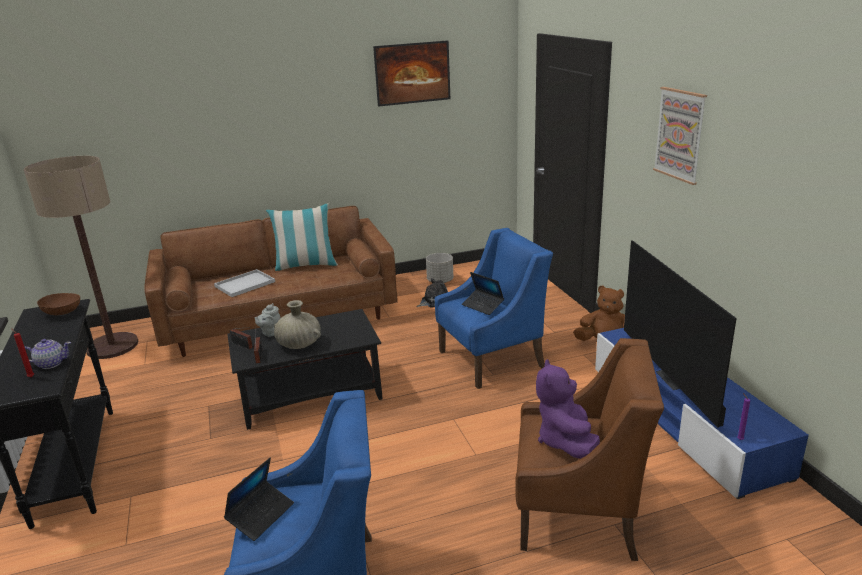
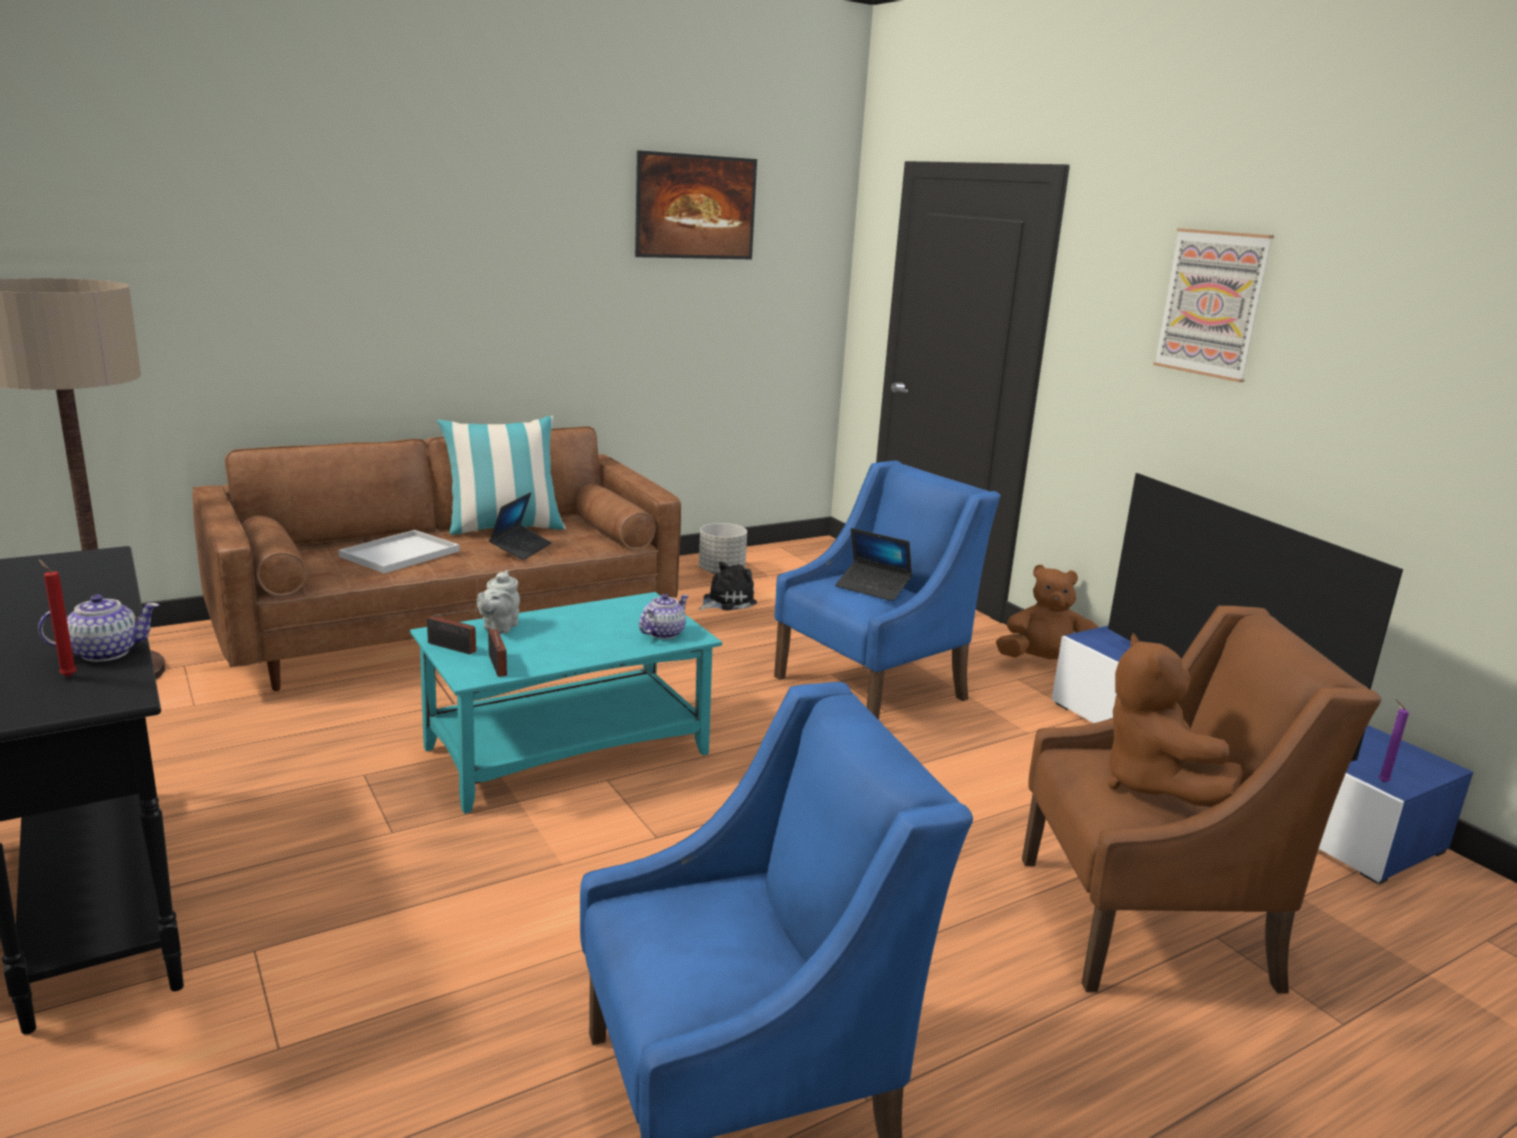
camera: 15 degrees left, 5 degrees down
(63, 312) = (82, 567): brown bowl -> none
(261, 515) = (666, 938): laptop -> laptop (521, 549)
(299, 344) = (568, 646): beige vase -> none
(311, 394) = (569, 750): black coffee table -> turquoise coffee table
(352, 336) = (662, 633): none -> teapot
(565, 441) = (1152, 785): purple plush toy -> brown plush toy

